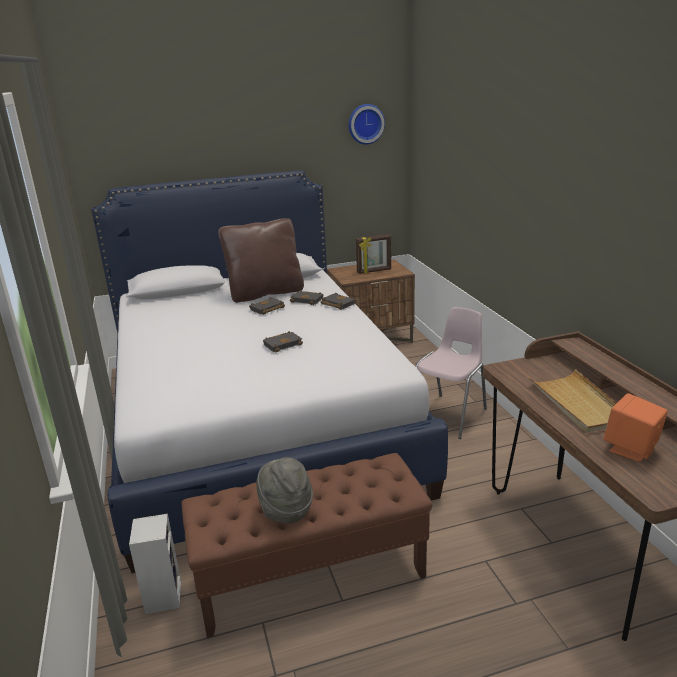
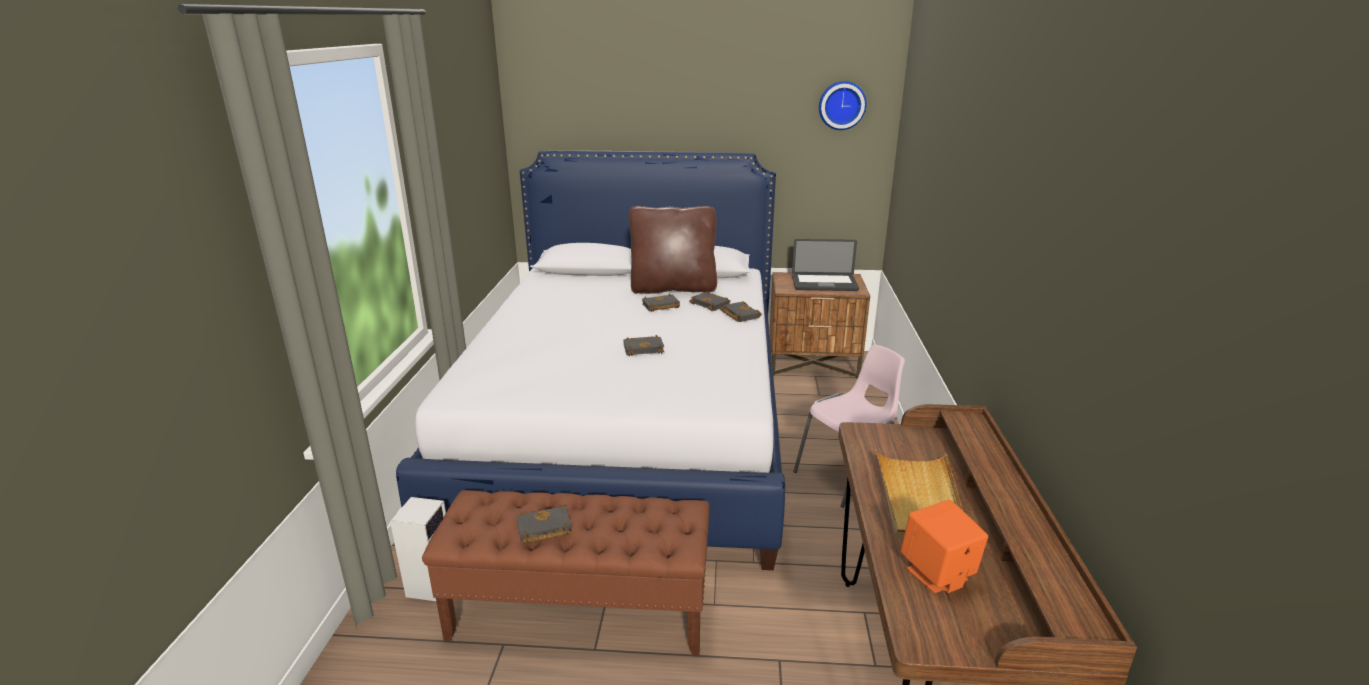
camera: 20 degrees right, 0 degrees up
(285, 509) = (543, 530): grey hat -> black book
(374, 271) = (824, 284): picture frame -> laptop

